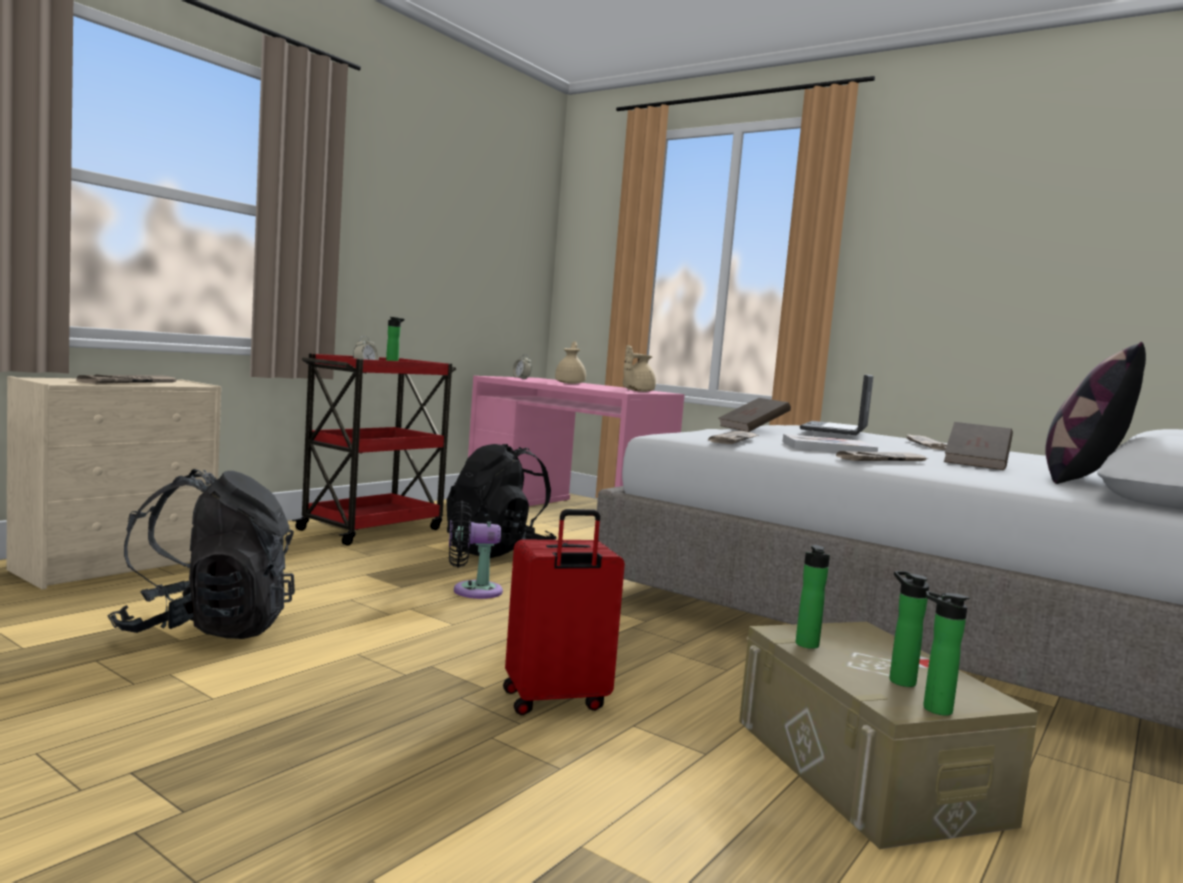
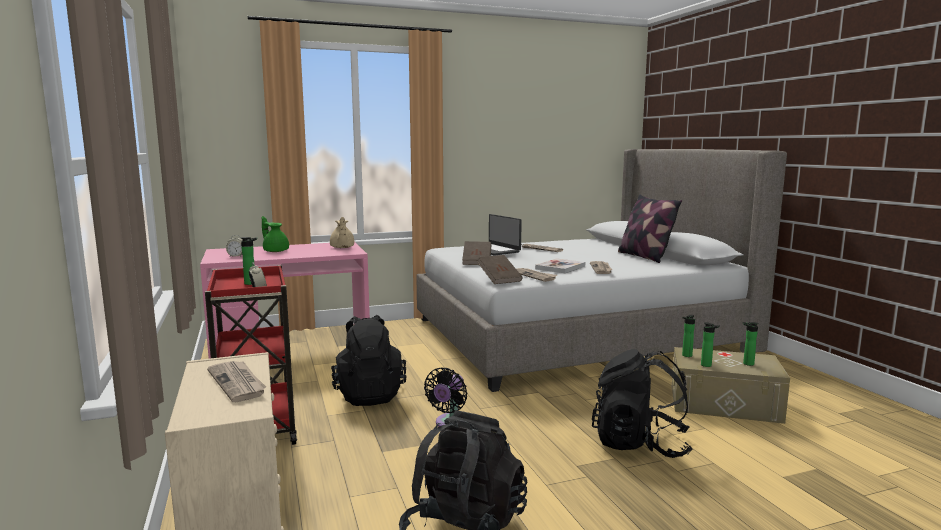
camera: 55 degrees left, 5 degrees up
(555, 701) = (639, 444): red suitcase -> black backpack
(570, 383) = (275, 251): beige teapot -> green teapot
(932, 708) = (775, 368): bottle -> bottle (686, 356)
(976, 464) = (604, 258): brown book -> brown book (499, 279)

